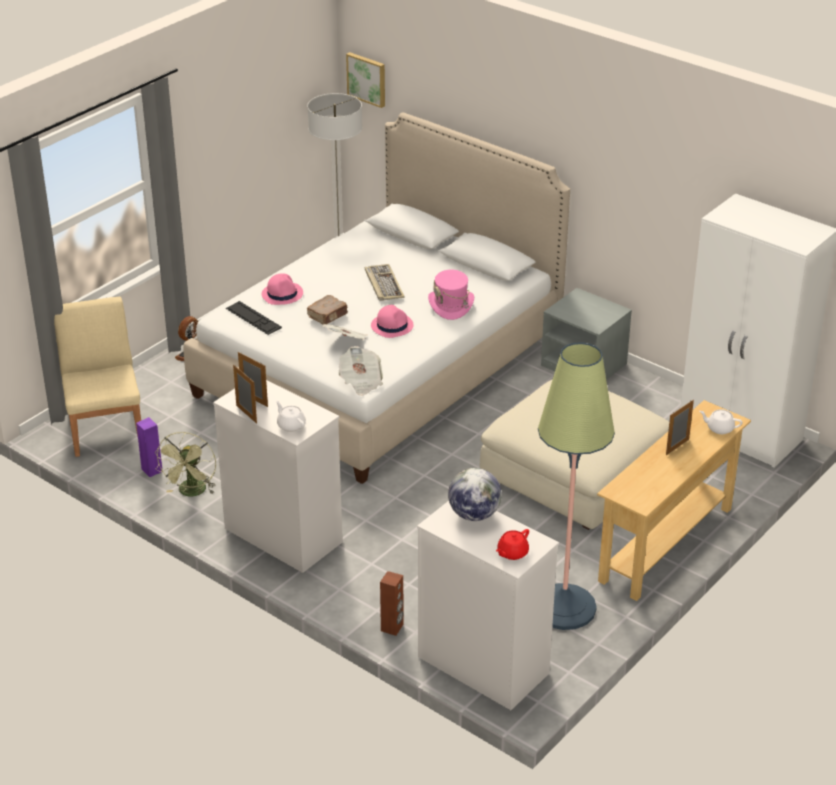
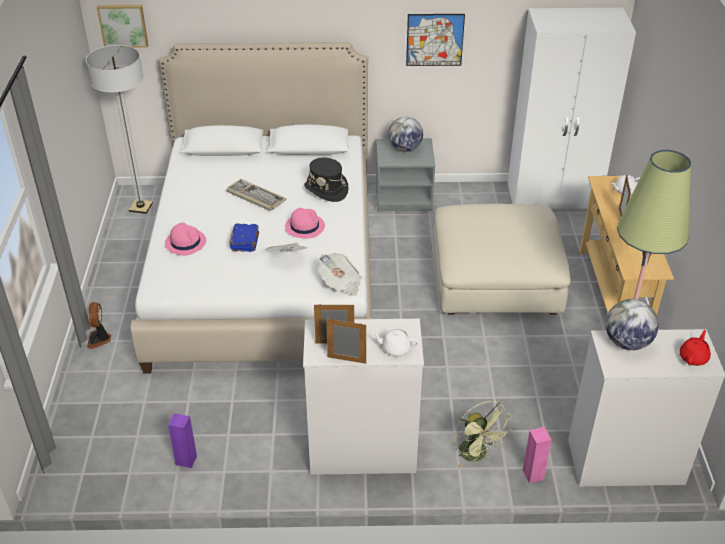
camera: 40 degrees left, 5 degrees up
(106, 428) = (97, 445): beige chair -> none
(191, 493) = (244, 460): green fan -> green fan (477, 455)
(253, 318) = (187, 274): keyboard -> none
(328, 316) = (245, 242): brown book -> blue book
(392, 627) = (533, 474): brown speaker -> pink speaker
(451, 305) = (326, 189): pink hat -> black hat
(512, 553) = (693, 357): red teapot -> red teapot turned 150 degrees counterclockwise
(590, 308) = (405, 149): none -> globe
(641, 195) = (434, 40): none -> picture

